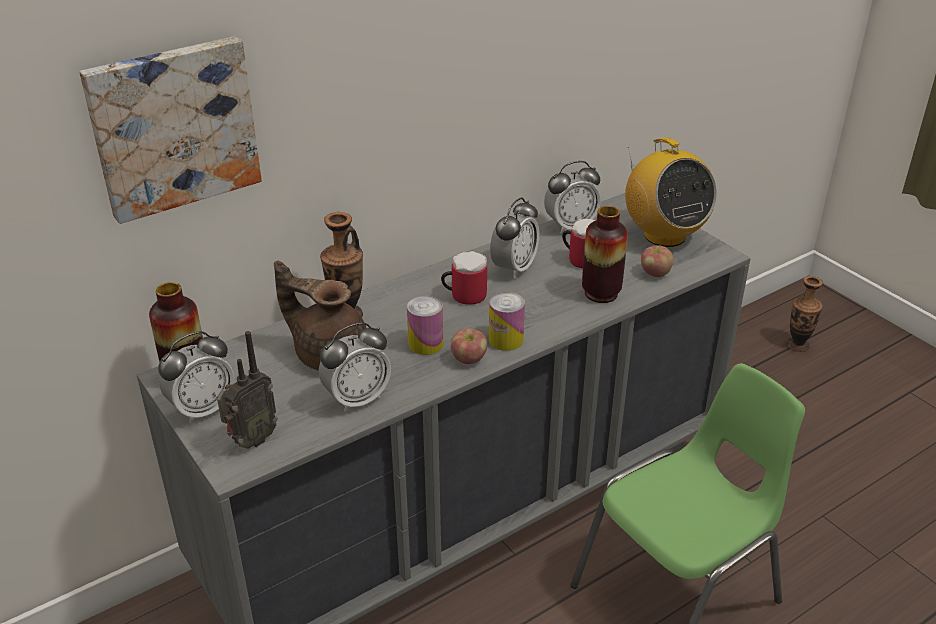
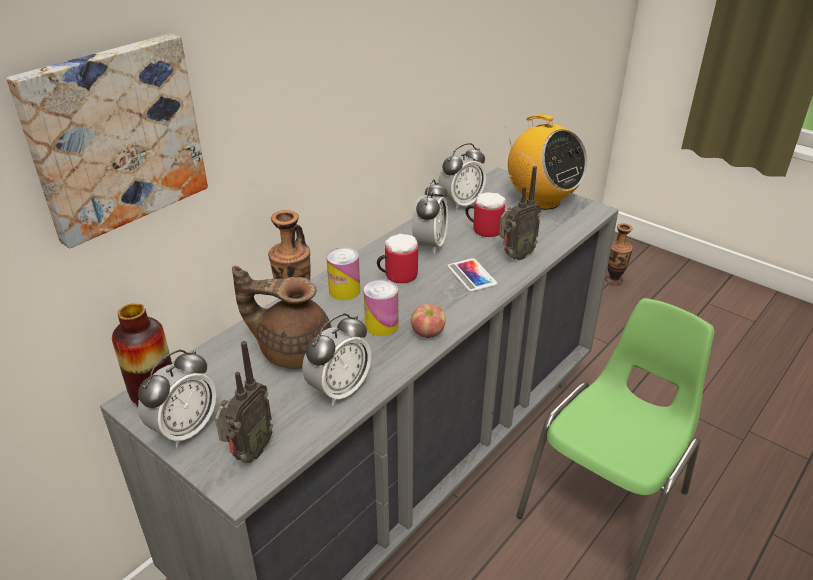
camera: 15 degrees left, 0 degrees up
(506, 340) = (452, 309): can -> can (344, 291)
(543, 307) = (471, 275): none -> phone
(601, 293) = (514, 256): vase -> radio
(655, 273) = (550, 232): apple -> none

